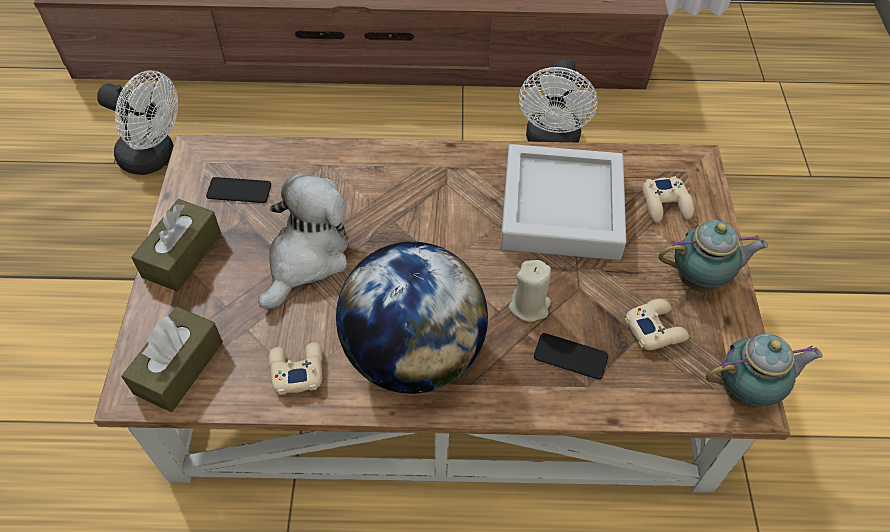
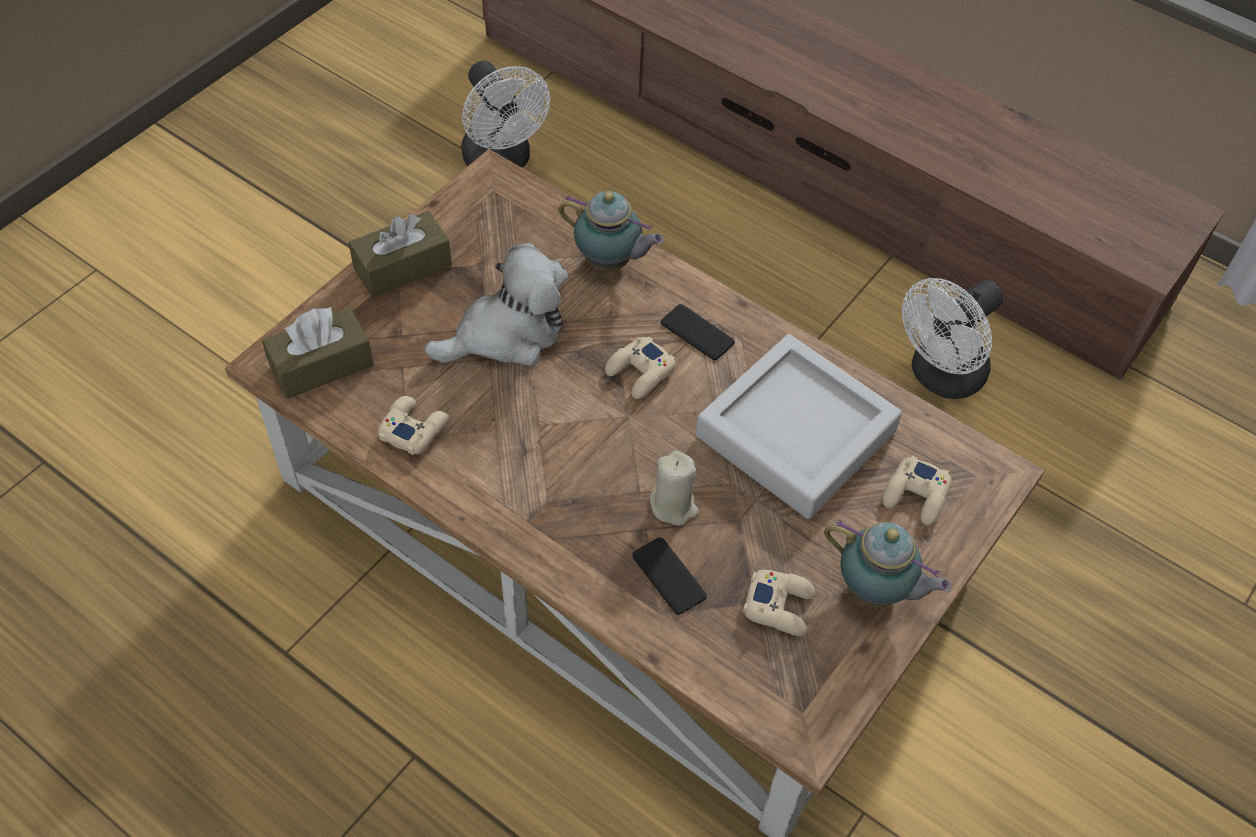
camera: 35 degrees right, 0 degrees up
(239, 191) = (499, 235): phone -> phone (697, 333)
(413, 354) = (525, 480): globe -> none
(426, 229) = (640, 372): none -> beige game controller
(747, 391) = (815, 723): teapot -> teapot (610, 263)

